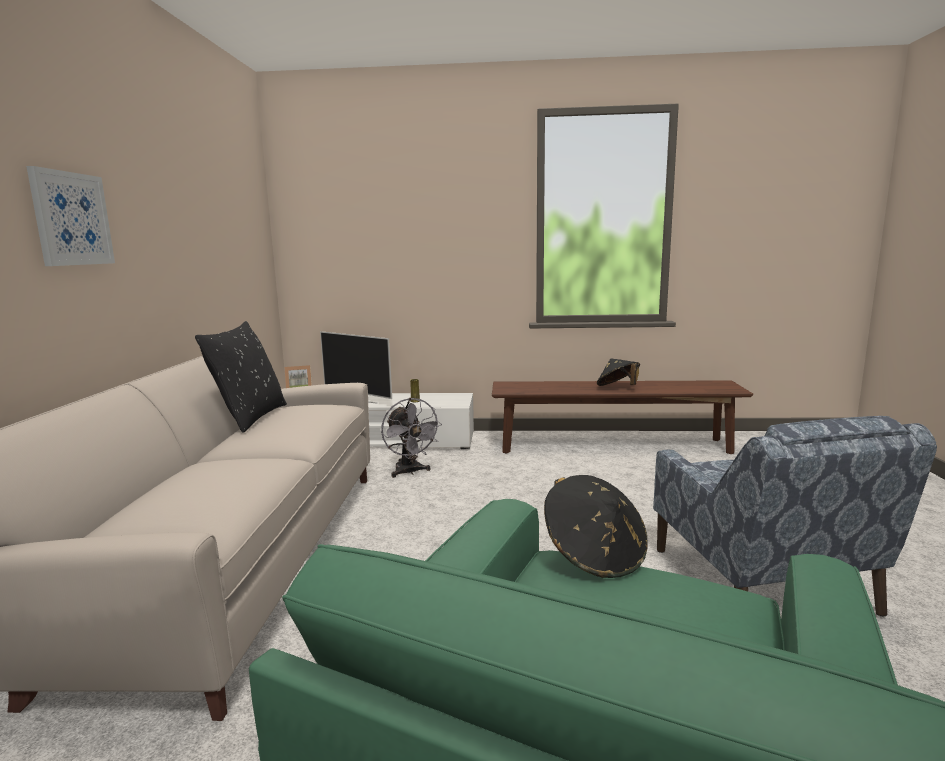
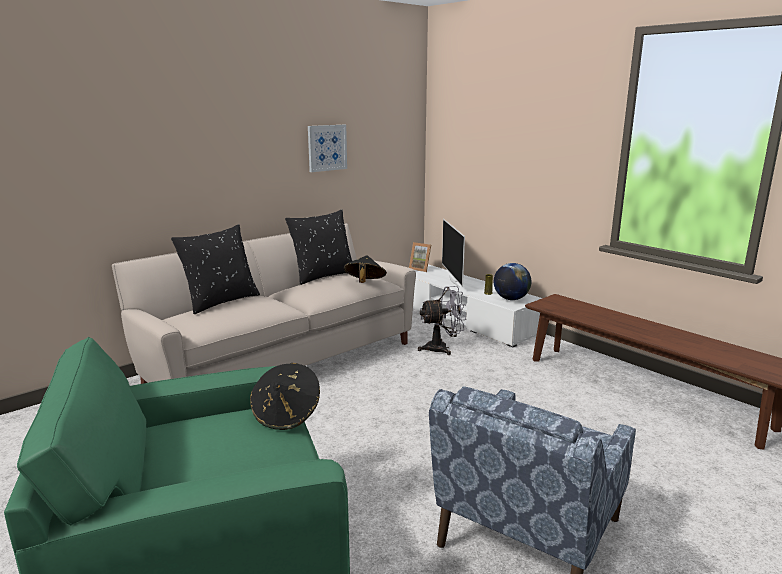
camera: 45 degrees right, 5 degrees up
(71, 219) = (224, 146): picture -> picture (327, 148)
(162, 483) = (220, 301): none -> black pillow
(410, 472) = (442, 348): grey fan -> grey fan turned 120 degrees counterclockwise
(445, 400) = (511, 299): none -> globe
(617, 388) = (648, 333): black hat -> black hat (364, 283)

